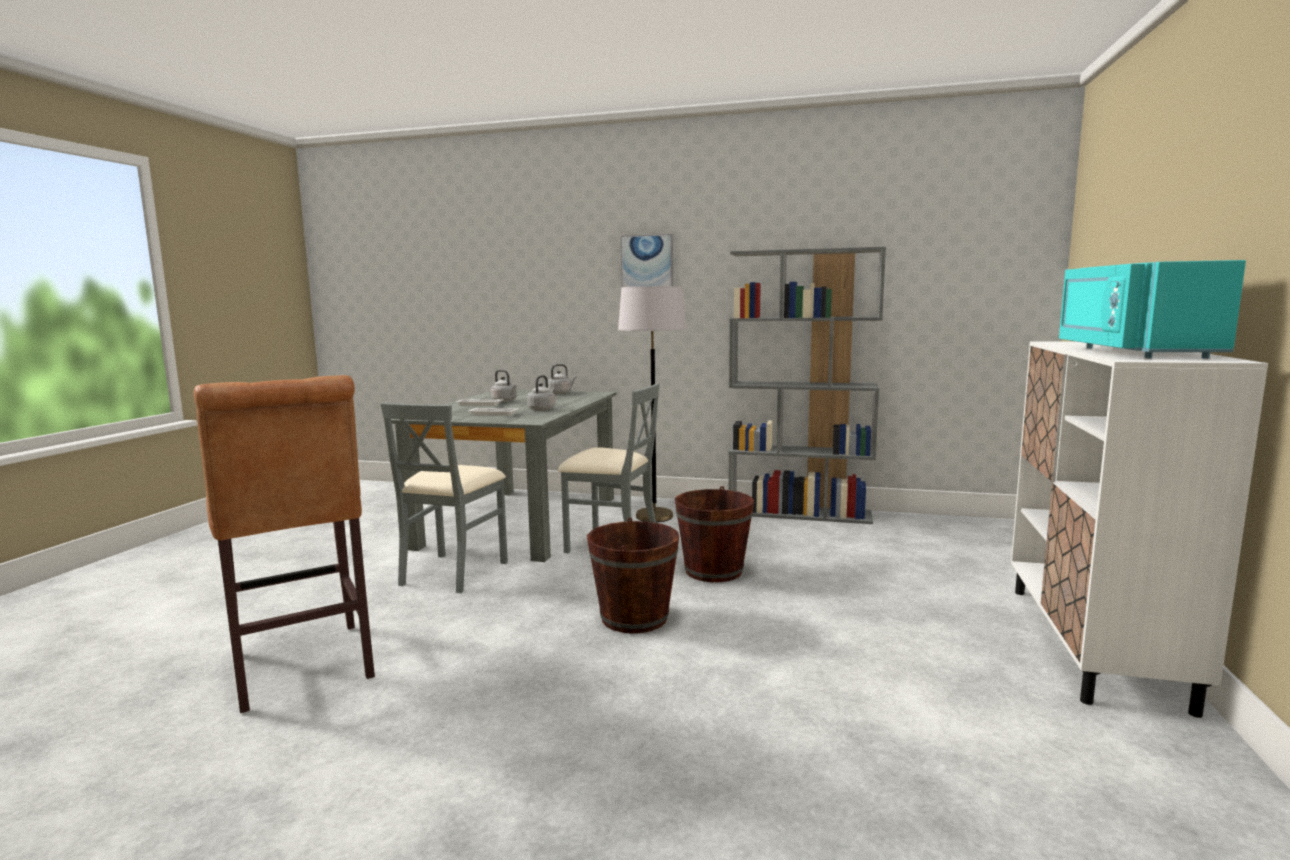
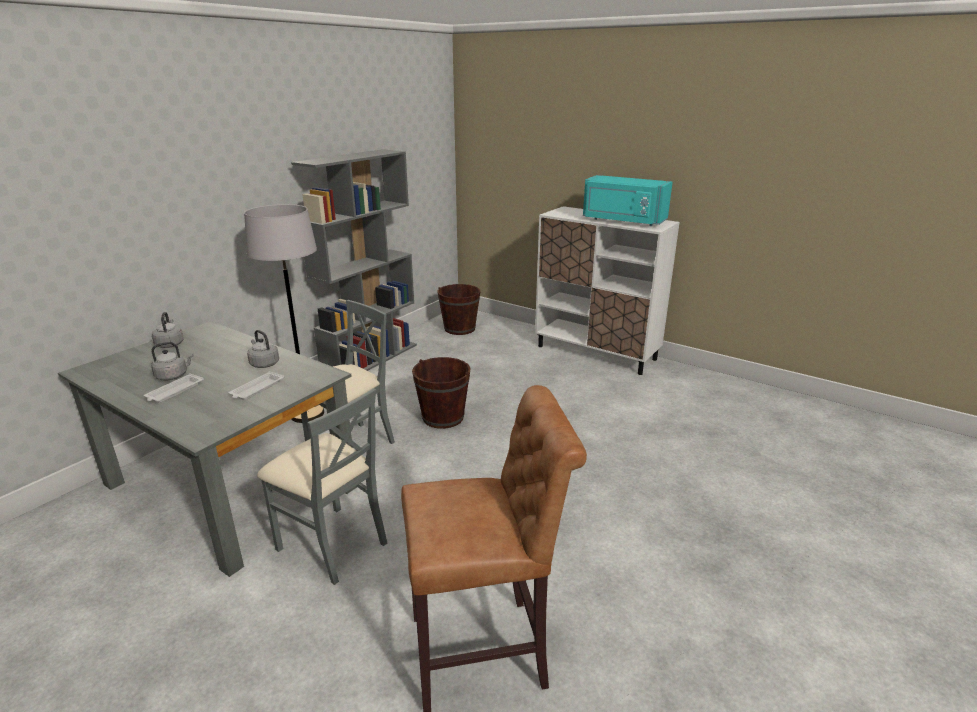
camera: 70 degrees left, 15 degrees up
(634, 618) = (494, 464): brown bucket -> brown bucket (459, 328)
(647, 262) = (208, 178): picture -> none

